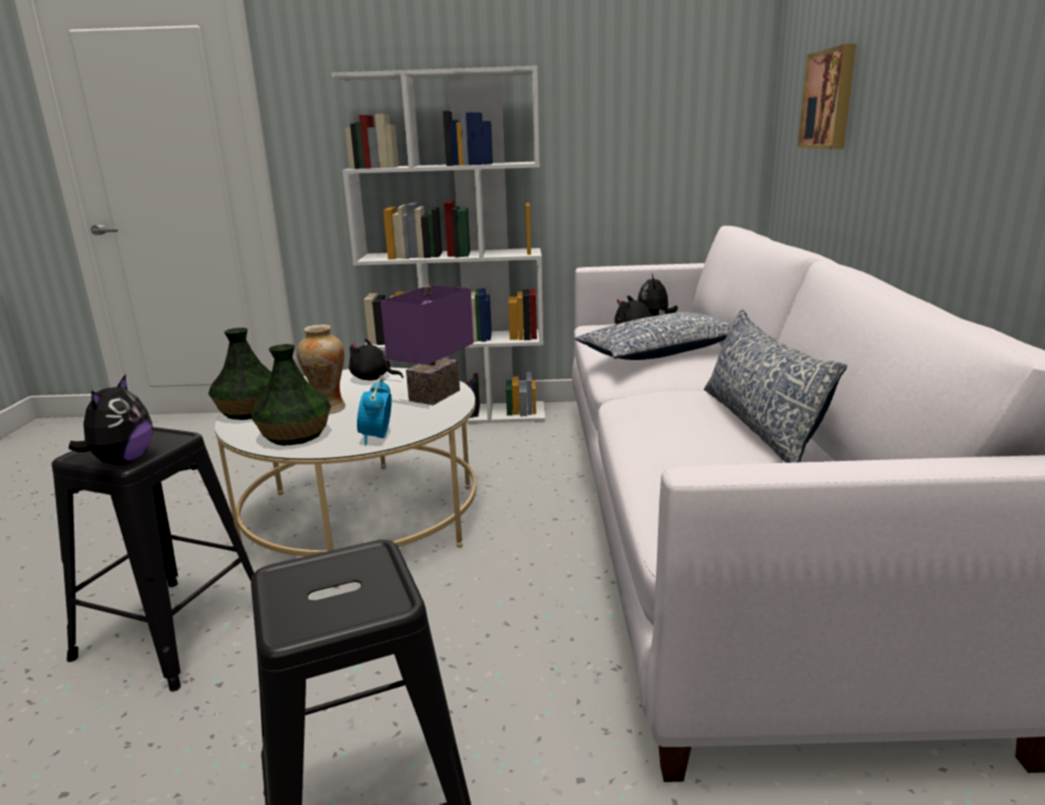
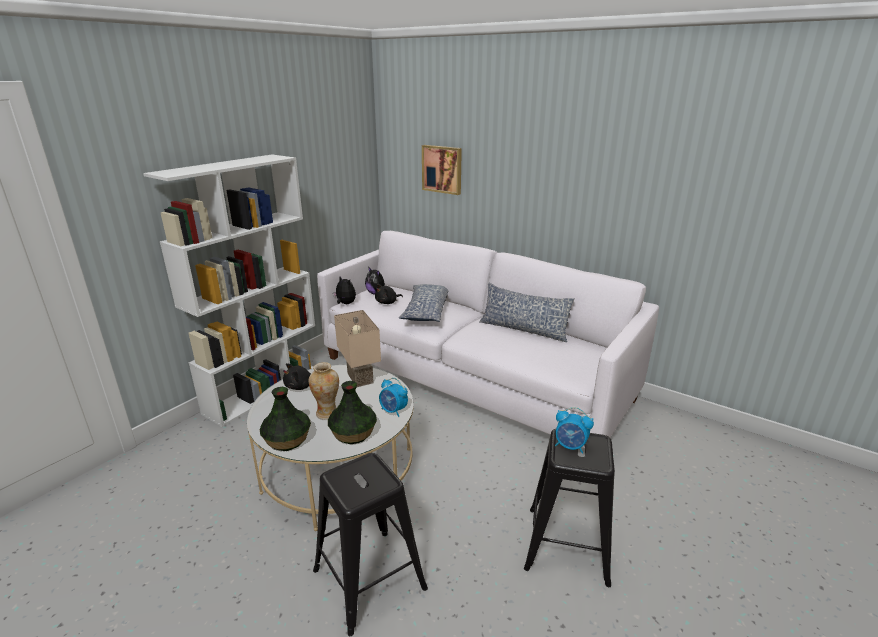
camera: 55 degrees left, 5 degrees up
(122, 461) = (384, 484): plush toy -> plush toy (345, 304)
(332, 572) = (570, 446): none -> alarm clock
(433, 395) = (358, 378): purple table lamp -> beige table lamp

